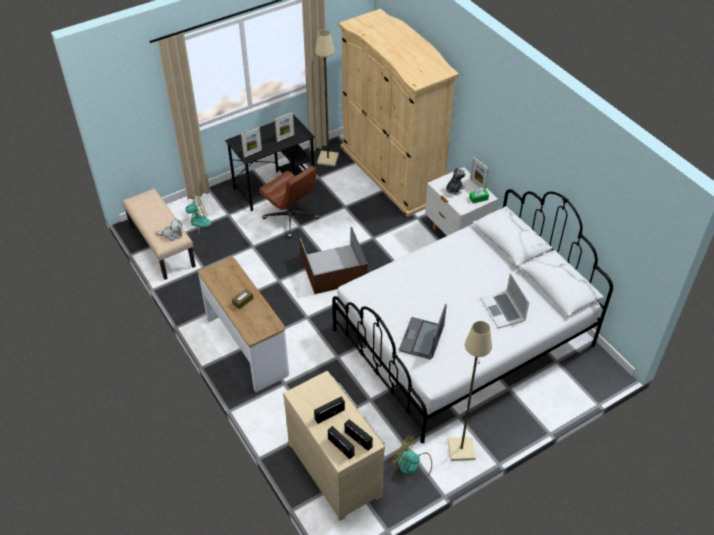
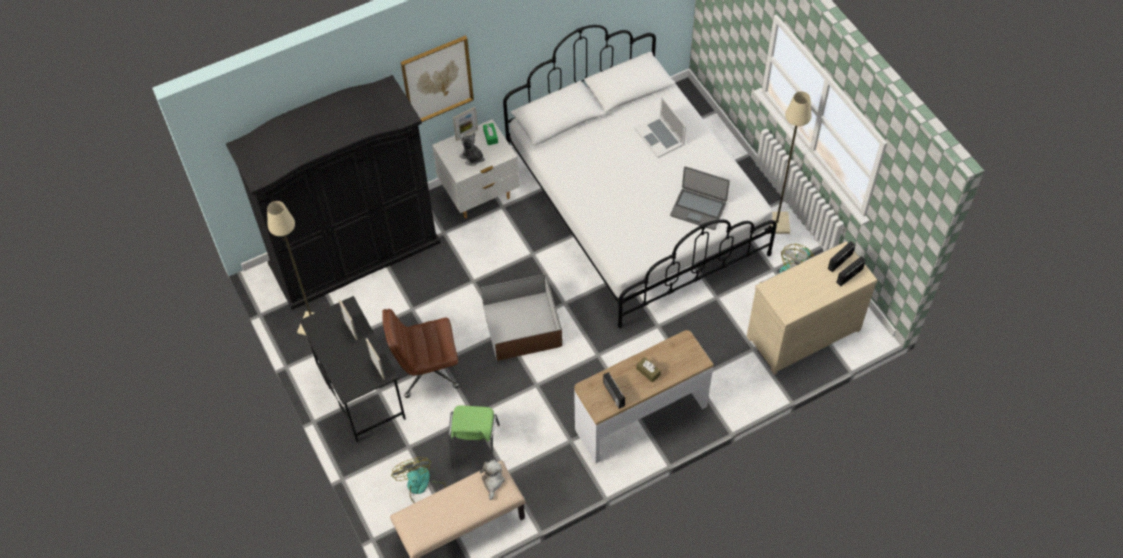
camera: 85 degrees left, 10 degrees up
(226, 249) = (474, 446): none -> green chair
(291, 218) = (427, 370): brown office chair -> brown office chair turned 150 degrees counterclockwise
(329, 414) = (811, 284): radio -> radio (613, 395)
(392, 172) = (354, 253): beige wardrobe -> black wardrobe
(482, 118) = (437, 80): none -> picture
(503, 309) = (659, 136): laptop -> laptop turned 75 degrees clockwise

